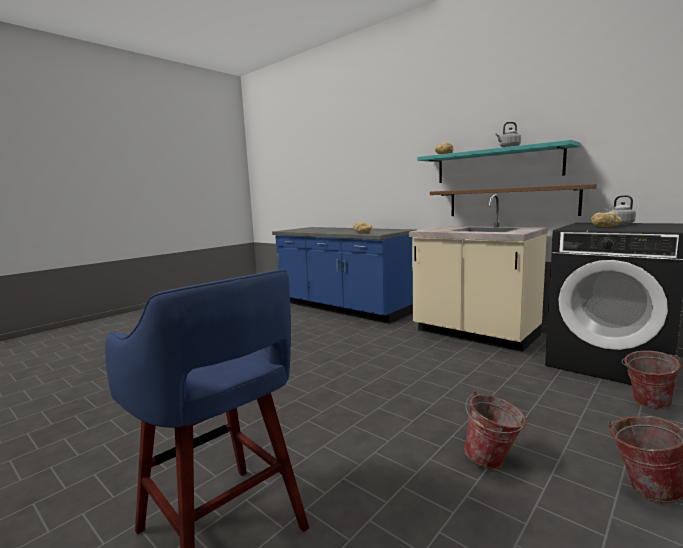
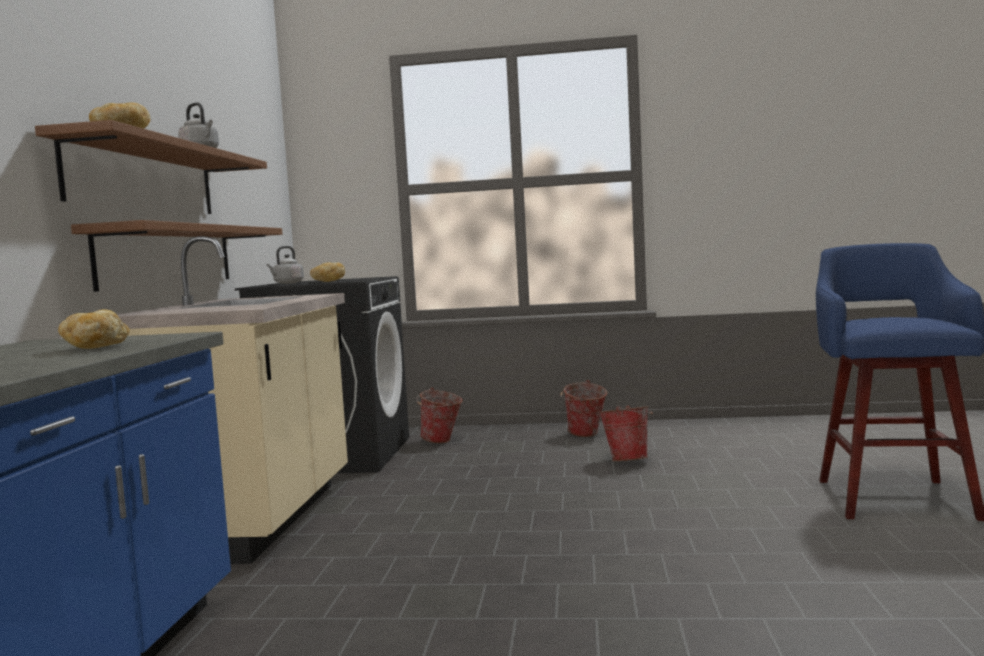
camera: 125 degrees left, 5 degrees down
(496, 165) = (144, 179): turquoise shelf -> brown shelf

